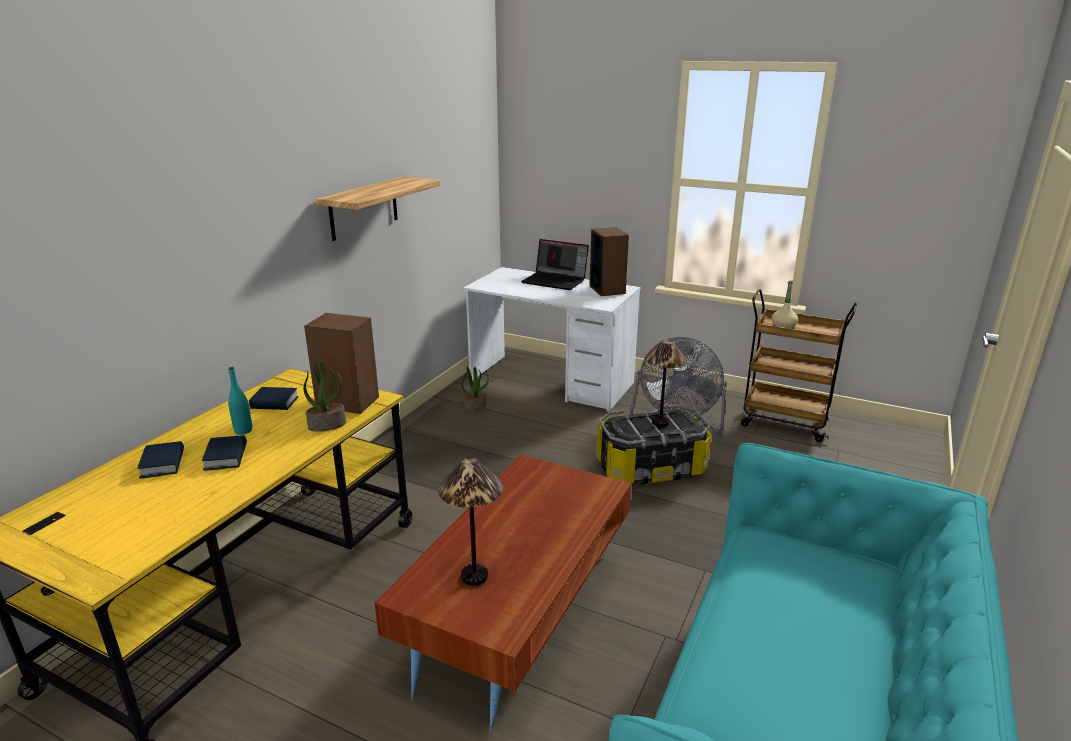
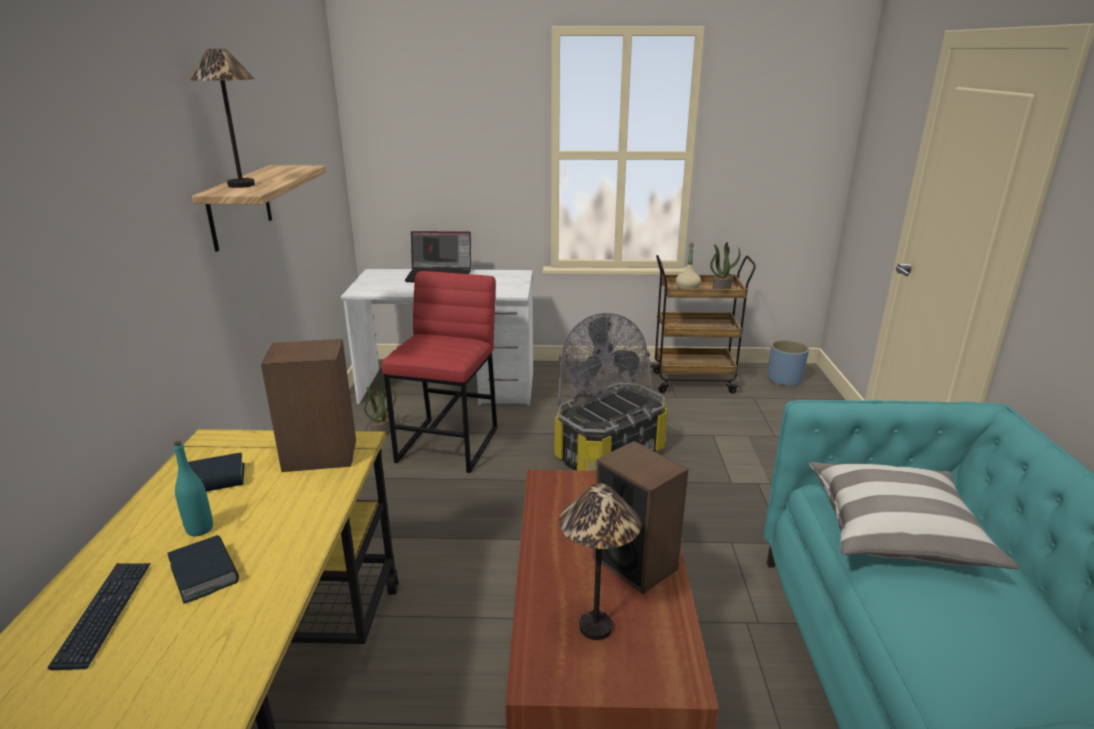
camera: 25 degrees left, 0 degrees up
(163, 464) = (105, 613): book -> keyboard
(327, 425) = (318, 490): potted plant -> potted plant (721, 288)
(519, 427) = (449, 443): none -> red chair
(607, 289) = (502, 277): speaker -> speaker (635, 563)
(660, 422) = (617, 404): table lamp -> table lamp (241, 185)
(781, 583) = (895, 533): none -> pillow
(889, 441) = (784, 380): none -> blue planter

